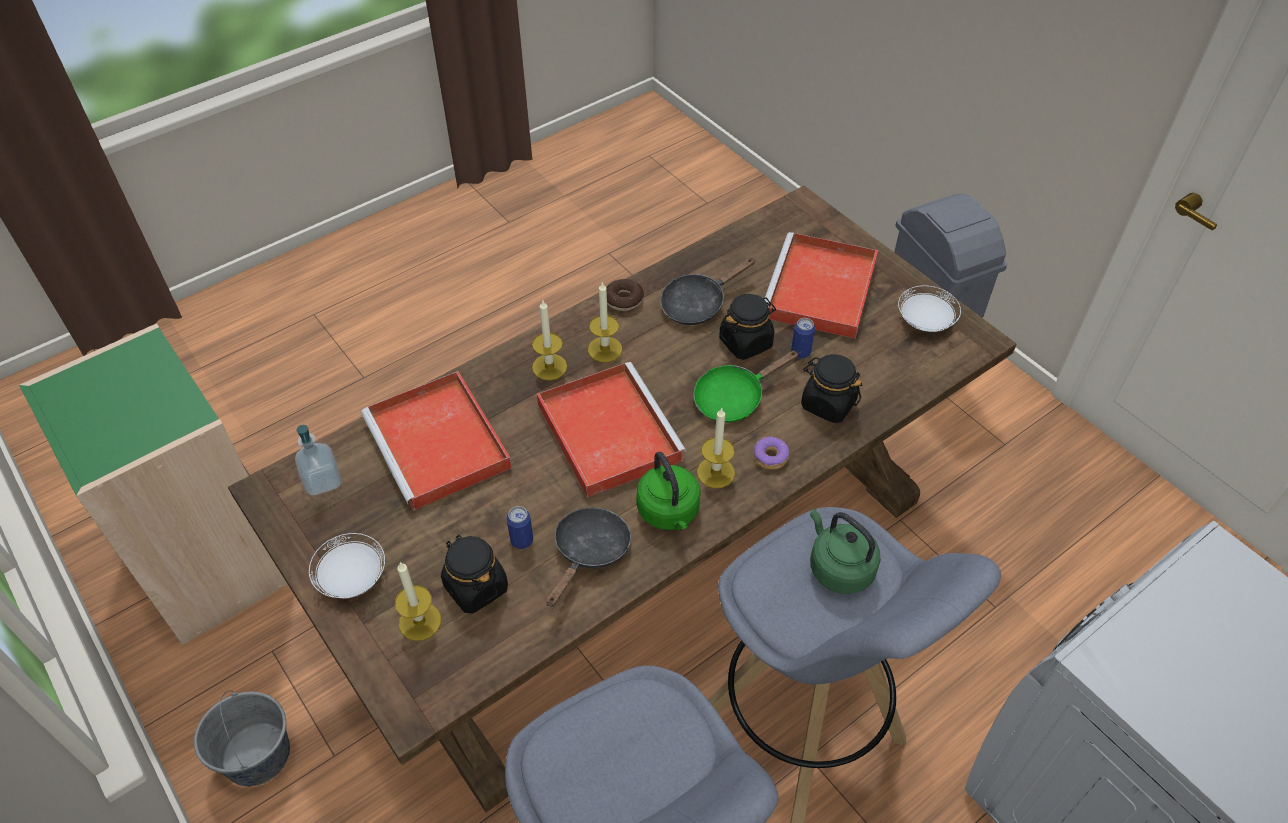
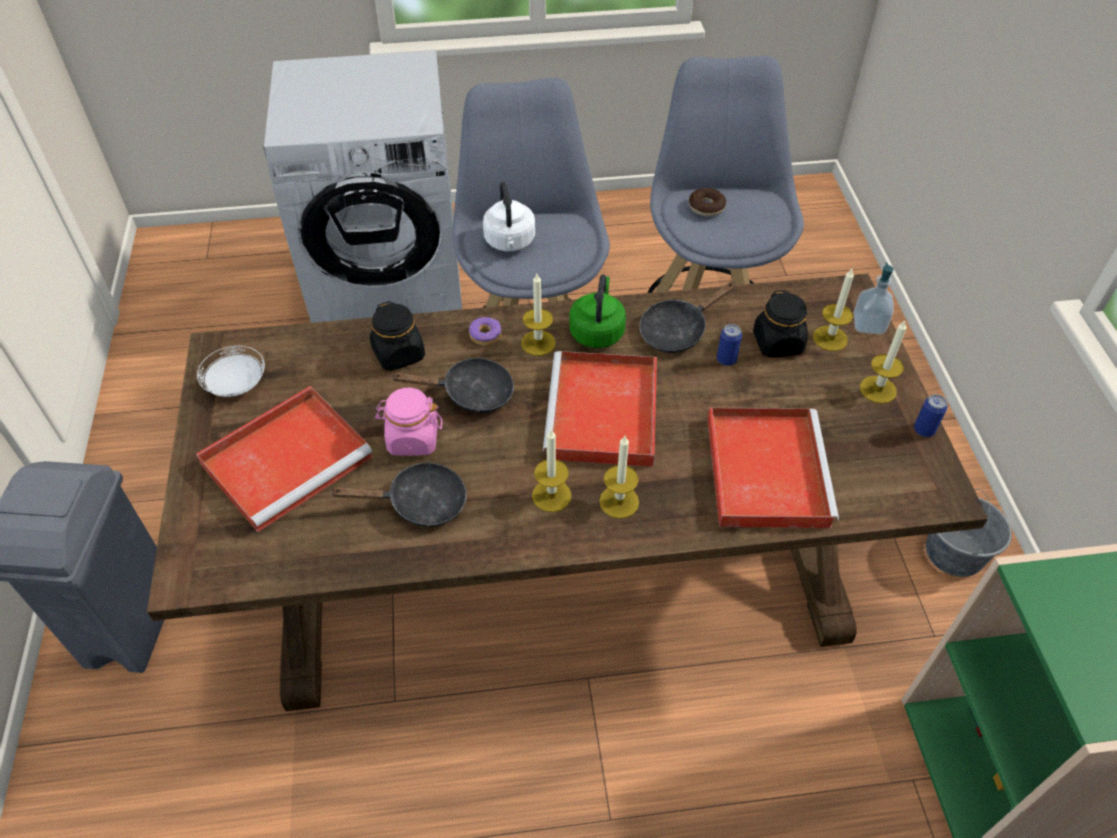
camera: 150 degrees left, 0 degrees up
(322, 481) = (890, 482): soap dispenser -> soap dispenser (868, 325)
(352, 577) = (878, 389): white plate -> candle
(623, 300) = (491, 546): donut -> donut (706, 207)
(734, 398) = (471, 393): green frying pan -> black frying pan
(746, 342) = (412, 439): black jar -> pink jar
(800, 352) = (374, 407): can -> can (924, 430)
(838, 567) = (510, 242): green kettle -> white kettle

